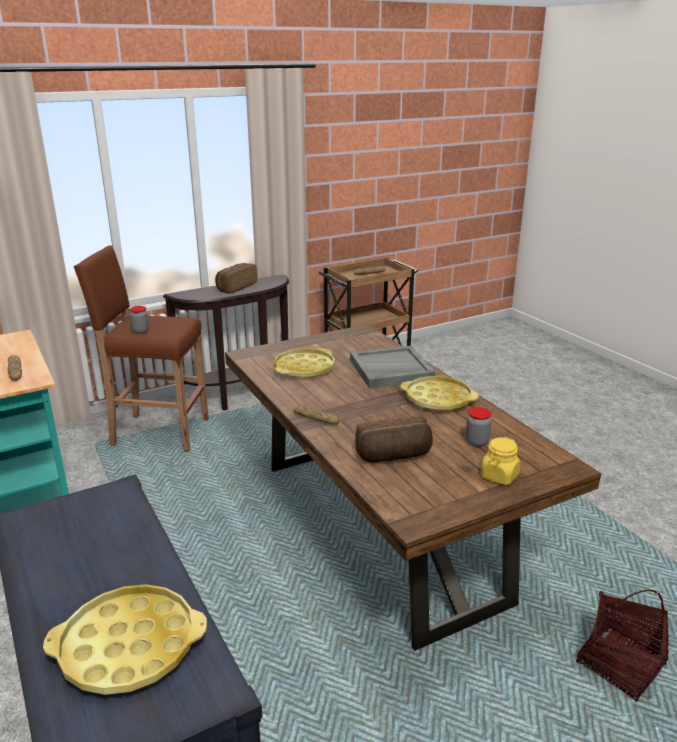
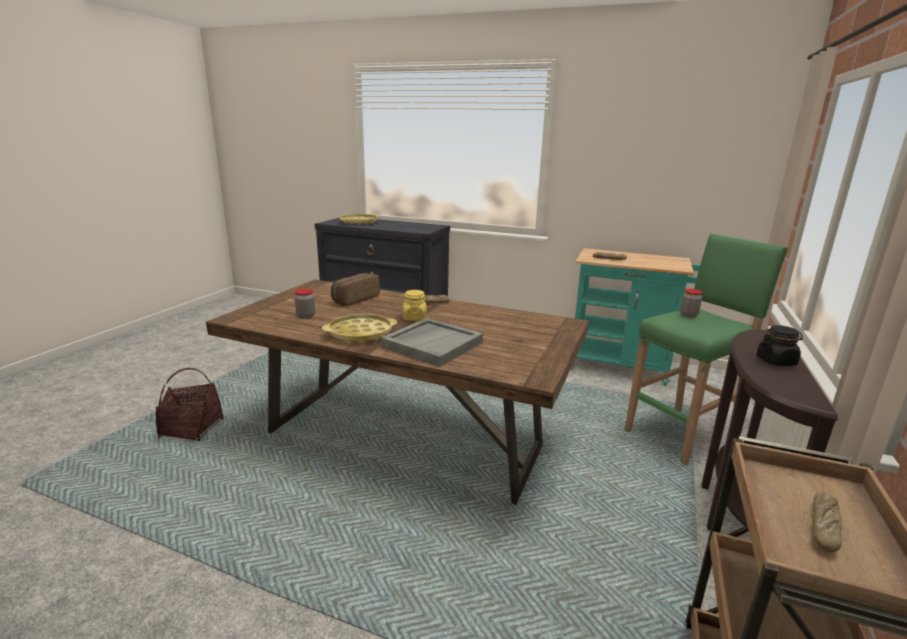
camera: 140 degrees right, 5 degrees down
(158, 433) = (681, 434): brown stool -> green stool
(235, 287) = (776, 361): bread -> black jar
(304, 368) = (502, 326): yellow tray -> none
(499, 476) = (280, 305): yellow jar -> yellow jar (414, 318)

